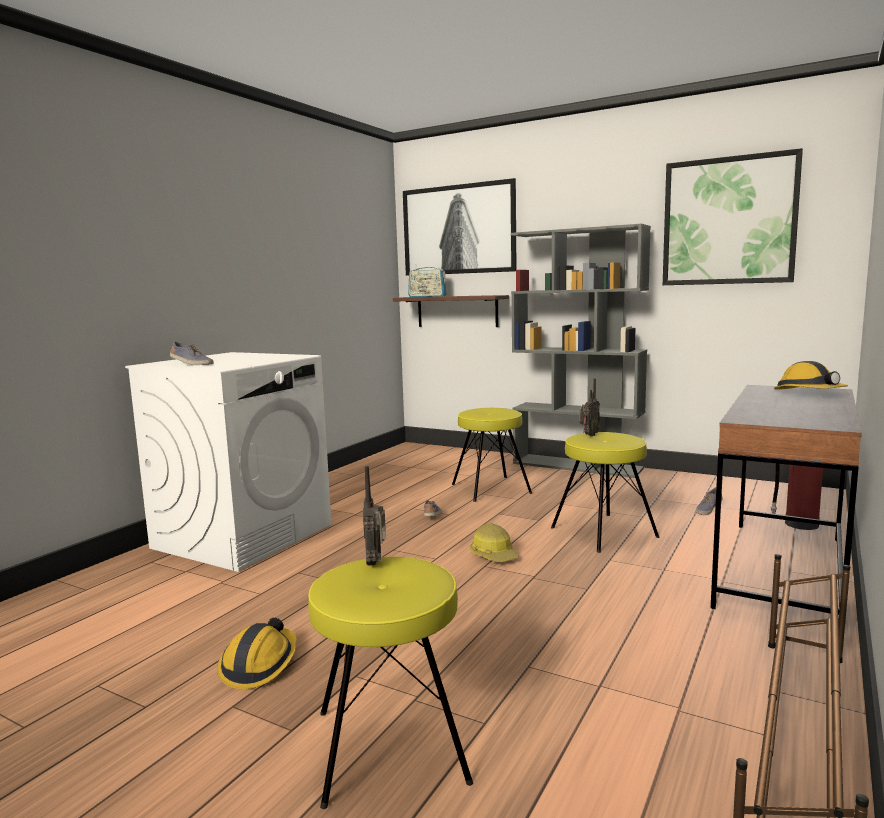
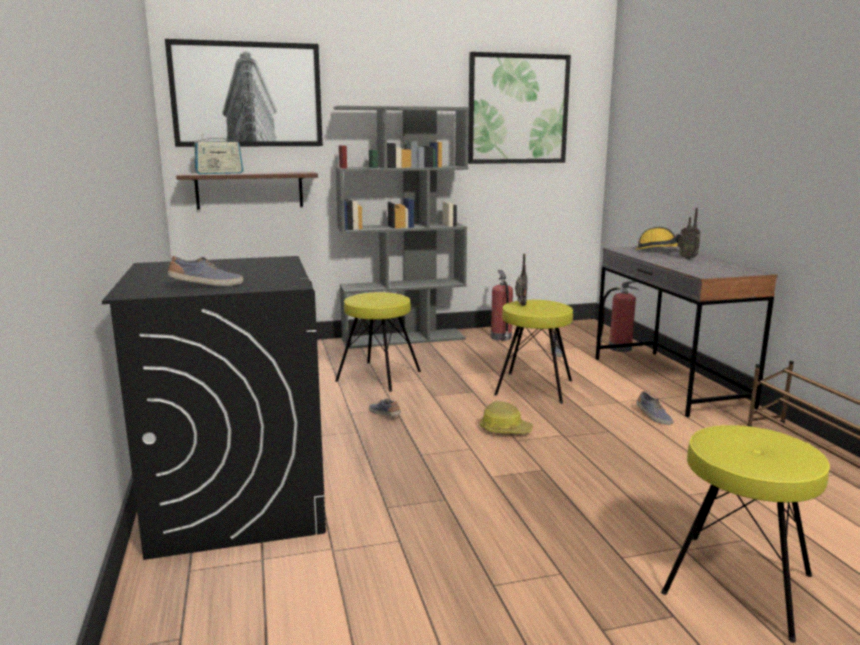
camera: 45 degrees left, 5 degrees up
(244, 536) = (237, 498): white washing machine -> black washing machine
(260, 664) = (545, 591): hard hat -> none
(376, 562) = (715, 437): radio -> radio (687, 258)
(669, 594) = (653, 416): none -> shoe
(676, 484) = (501, 337): none -> fire extinguisher

